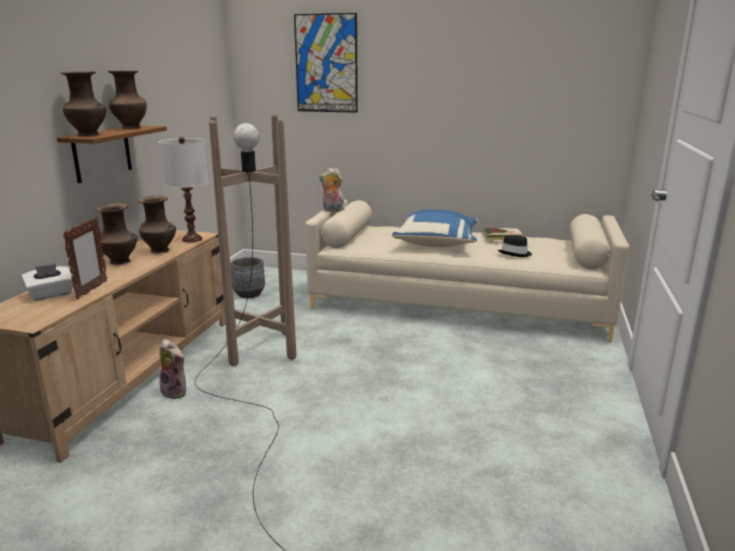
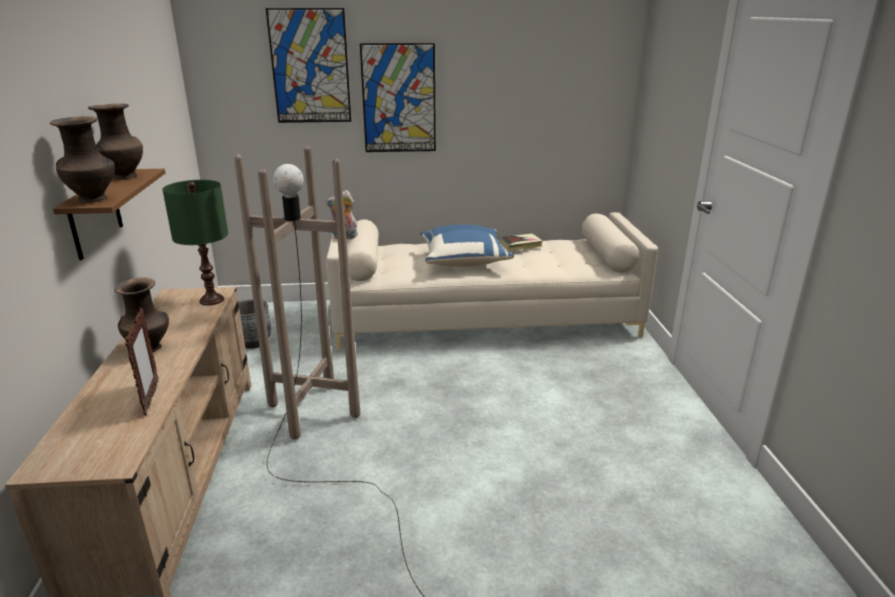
camera: 20 degrees left, 5 degrees up
(51, 295) = (102, 415): white tissue box -> none
(160, 251) = (187, 323): brown vase -> none
(176, 392) = (250, 487): plush toy -> none
(192, 239) = (211, 300): white table lamp -> green table lamp
(399, 93) = (399, 99): none -> picture
(515, 253) = (546, 264): black hat -> none

